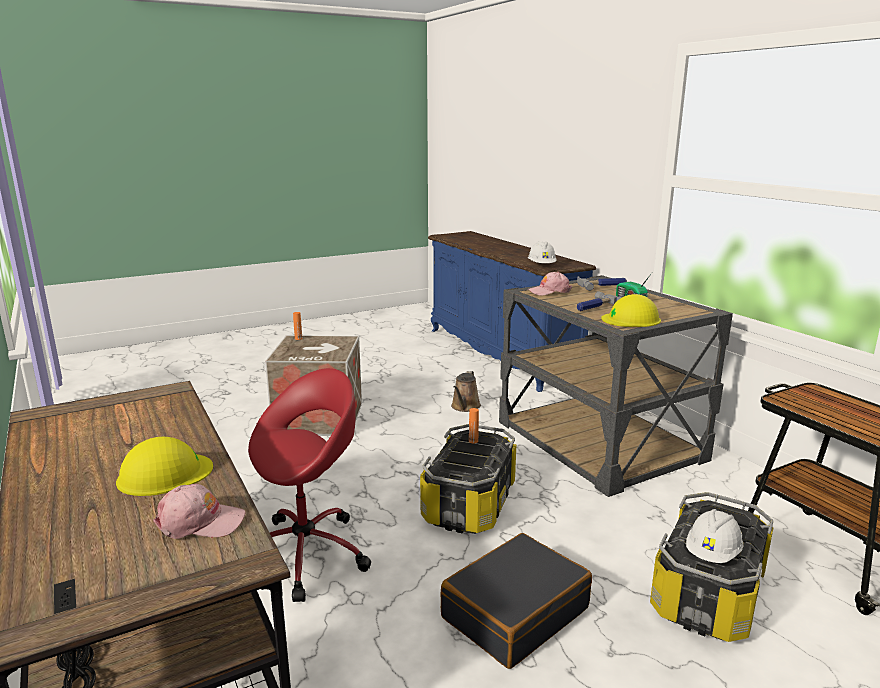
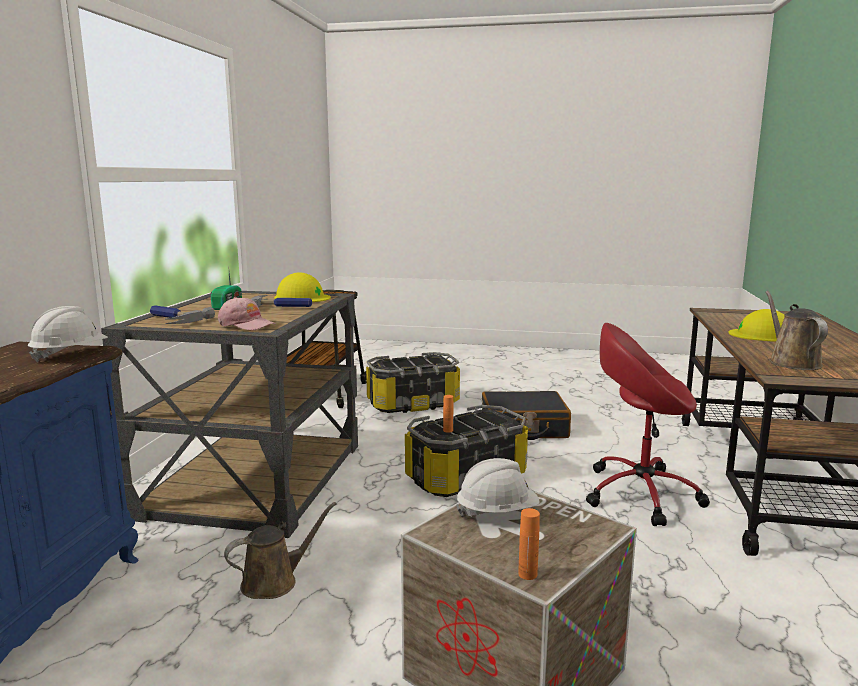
camera: 140 degrees left, 5 degrees down
(152, 416) = (791, 362): none -> brown watering can
(200, 522) = (733, 320): pink cap -> none
(712, 553) = (432, 360): white hard hat -> white hard hat (497, 512)

